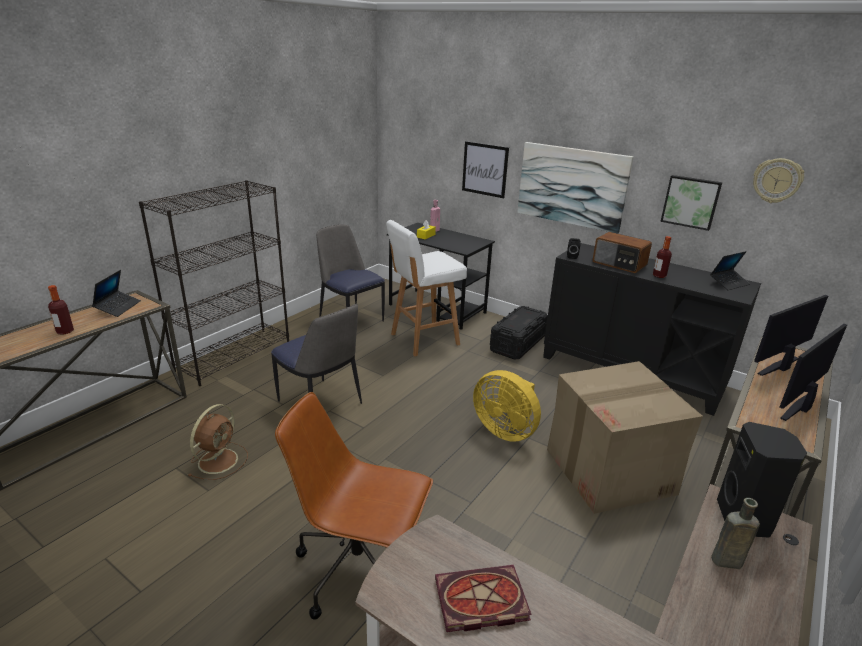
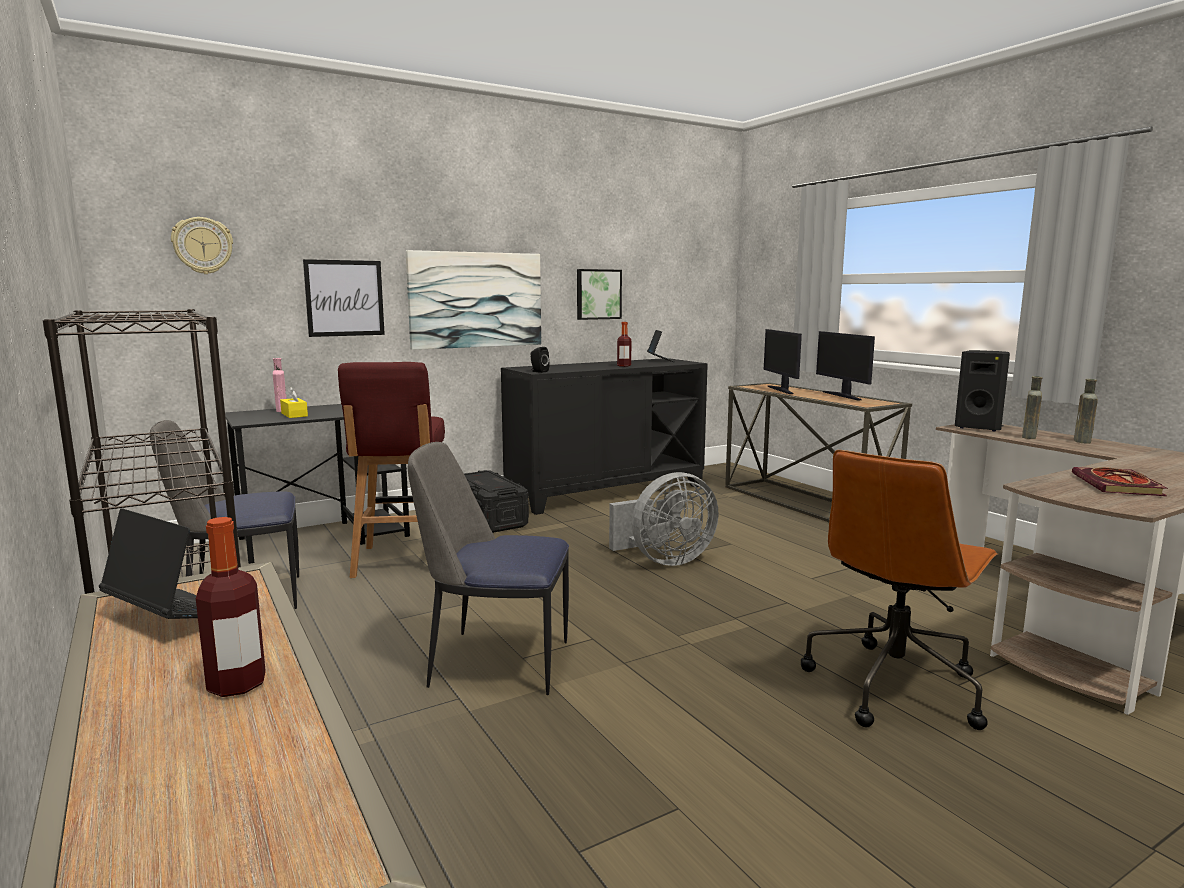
camera: 65 degrees left, 15 degrees down
(219, 460) = (588, 787): brown fan -> none
(321, 404) = (495, 662): chair -> chair turned 150 degrees counterclockwise
(423, 339) = (401, 561): white stool -> red stool
(505, 430) = (665, 560): yellow fan -> grey fan
(610, 471) = (761, 535): cardboard box -> none
(619, 264) = (581, 367): radio -> none
(750, 615) = (1082, 441): none -> brown bottle
(777, 180) = (655, 261): wall clock -> wall clock (202, 245)

